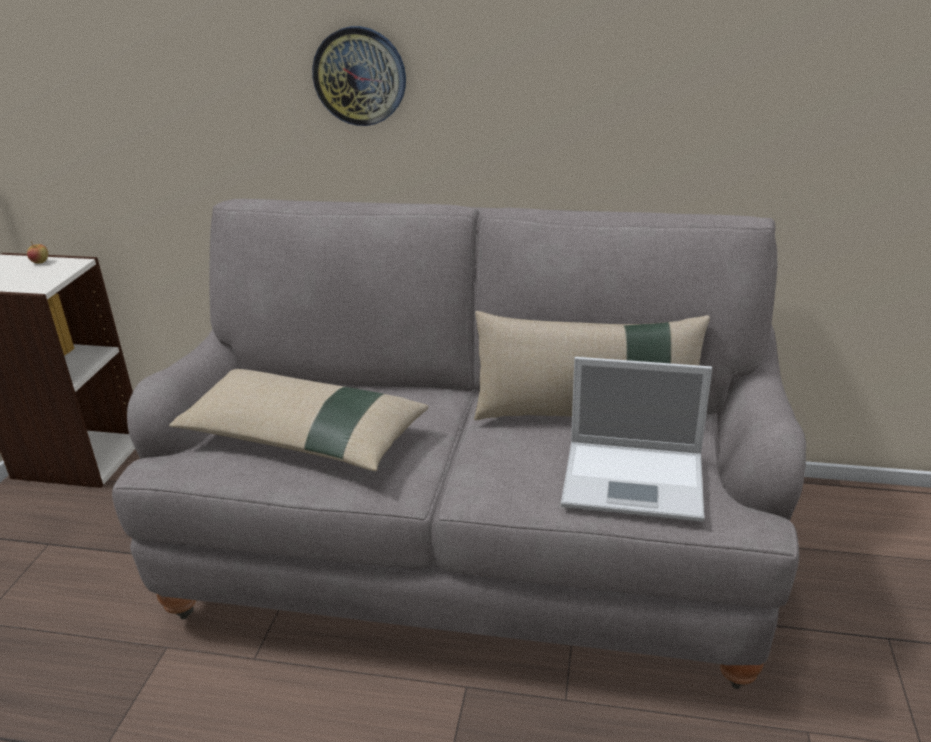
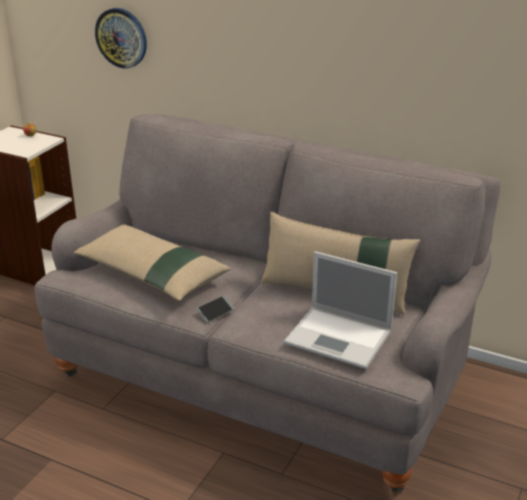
camera: 15 degrees right, 0 degrees up
(360, 76) = (237, 43): wall clock -> wall clock (121, 38)
(427, 477) = (215, 312): none -> phone

